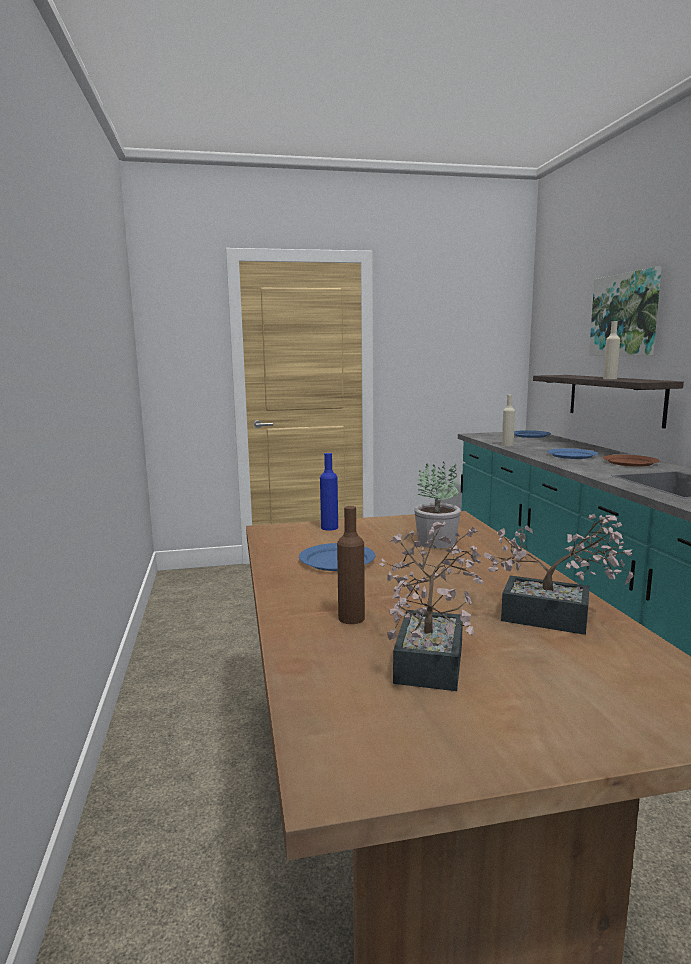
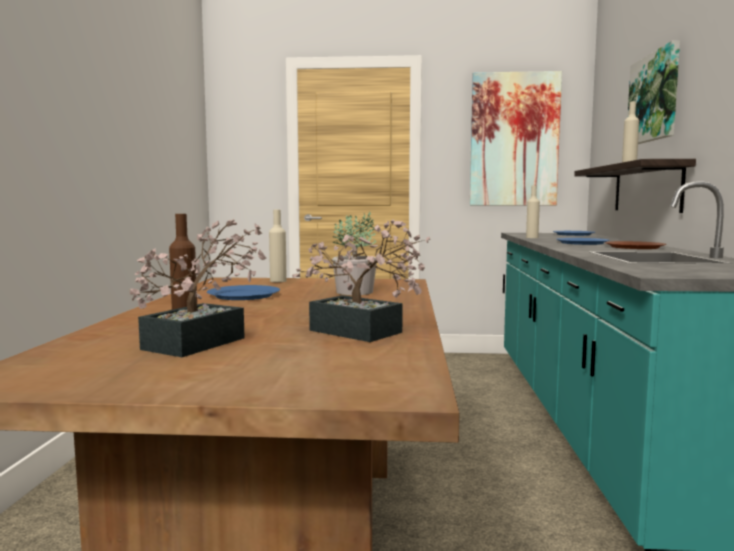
camera: 15 degrees right, 5 degrees down
(329, 528) = (278, 281): blue bottle -> beige bottle
(462, 339) = (514, 139): none -> picture

